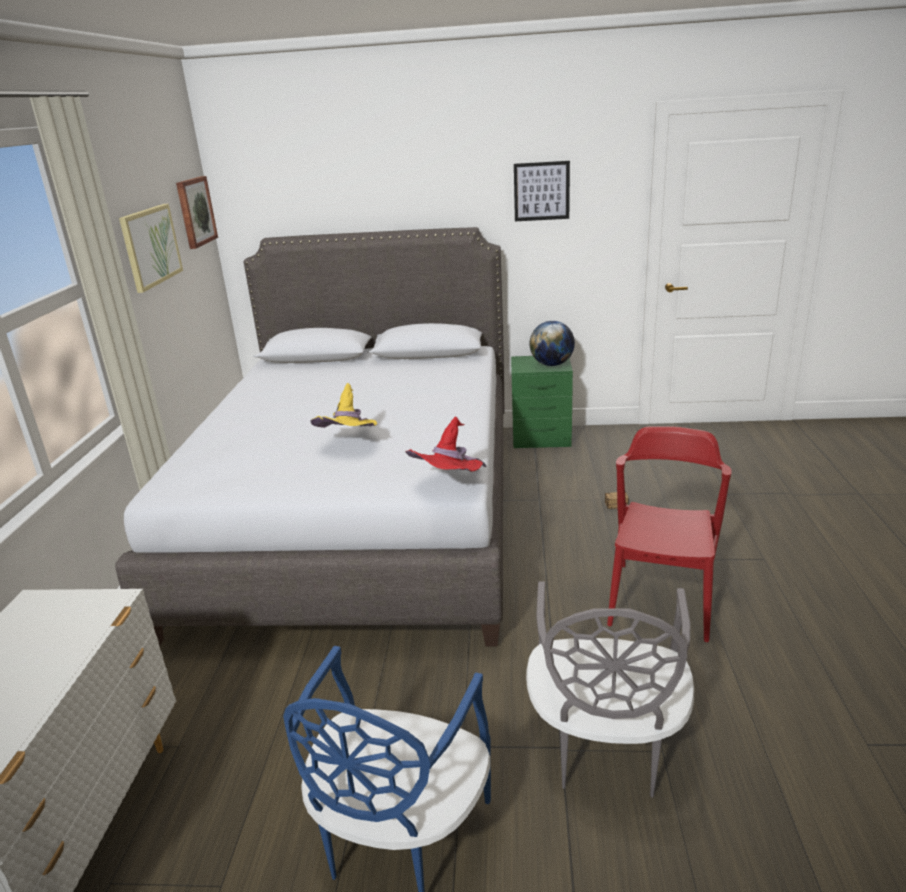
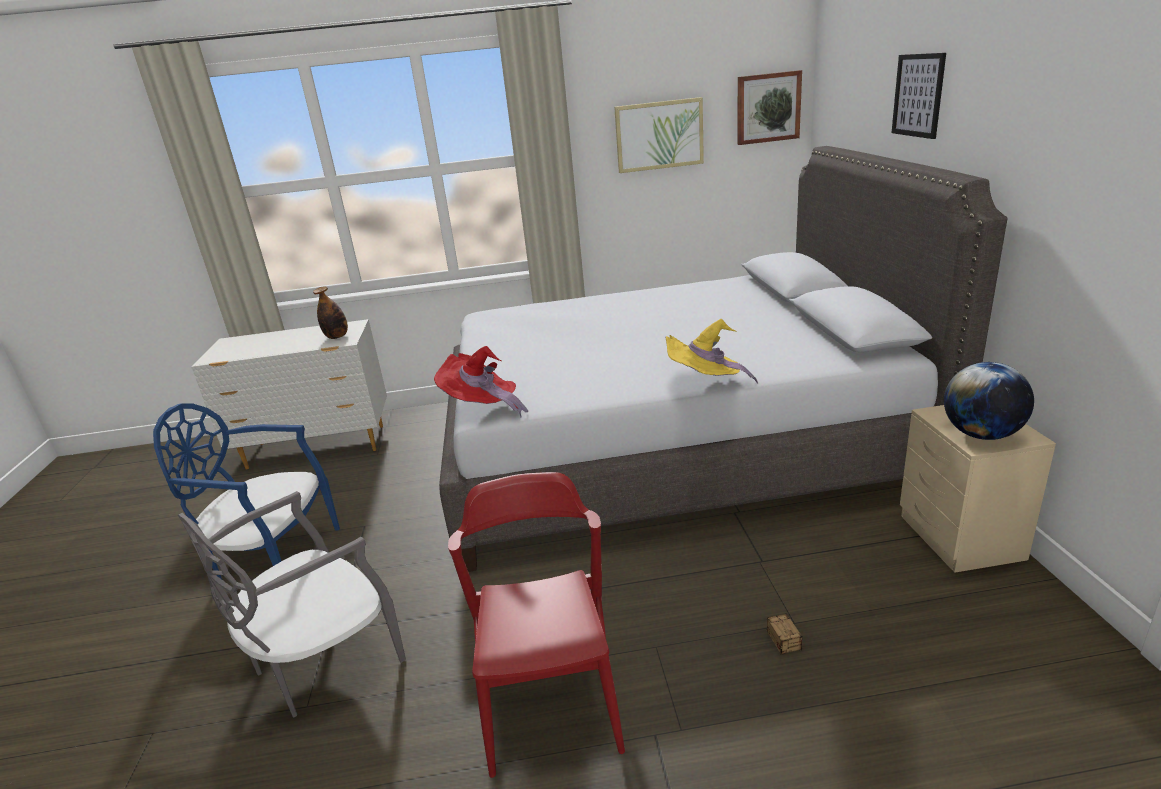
camera: 80 degrees right, 0 degrees up
(74, 614) = (337, 337): none -> bottle
(350, 444) = (568, 351): yellow hat -> yellow hat (705, 384)
(541, 191) = (1090, 134): picture -> picture (918, 95)
(542, 438) = (959, 538): green nightstand -> beige nightstand
(605, 747) = (322, 662): grey chair -> grey chair turned 45 degrees counterclockwise
(661, 600) = (551, 701): red chair -> red chair turned 105 degrees counterclockwise

